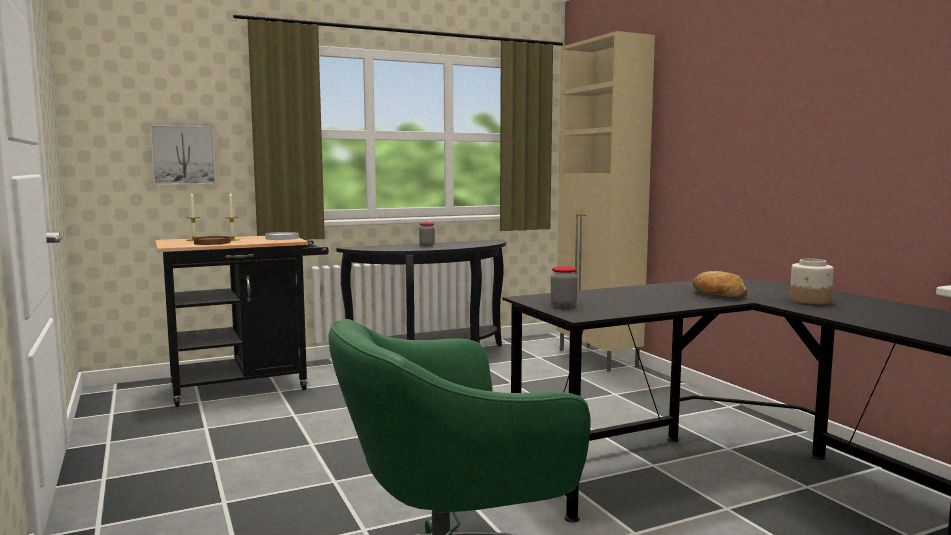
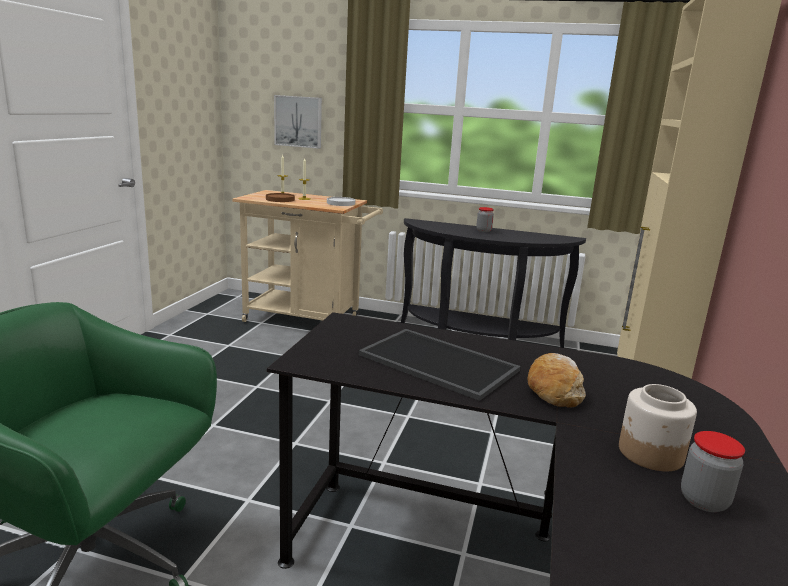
camera: 40 degrees right, 10 degrees up
(248, 386) = (308, 320): black cart -> beige cart
(563, 305) = (339, 342): jar -> jar (704, 500)
(641, 299) = (440, 362): none -> tray

